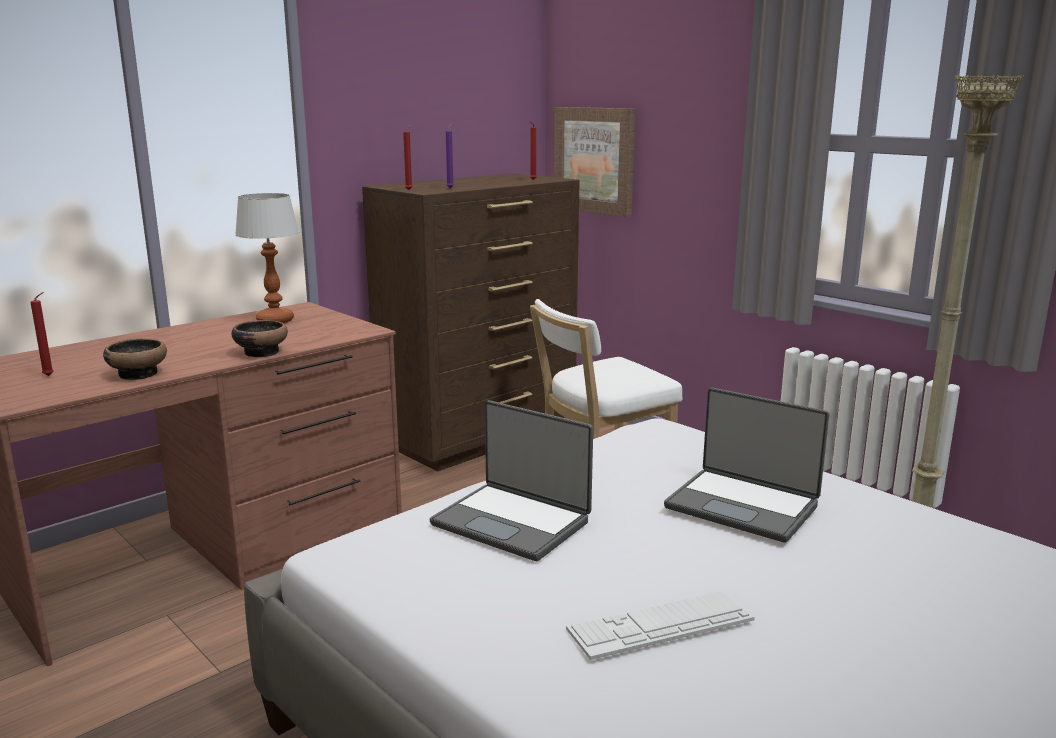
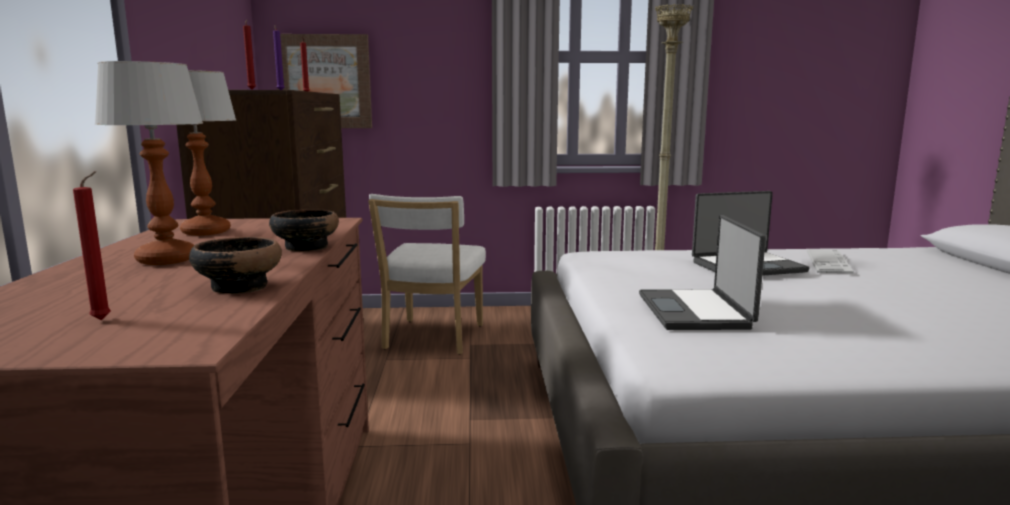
camera: 50 degrees left, 5 degrees down
(186, 341) = (166, 259): none -> table lamp
(512, 522) = (696, 312): laptop -> laptop turned 105 degrees clockwise
(660, 626) = (890, 317): keyboard -> keyboard (828, 262)

